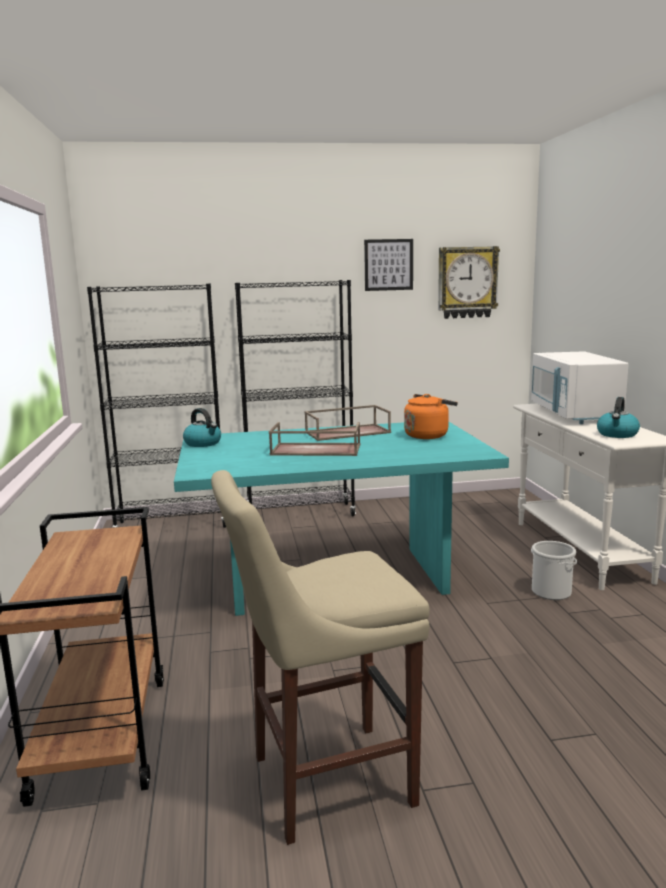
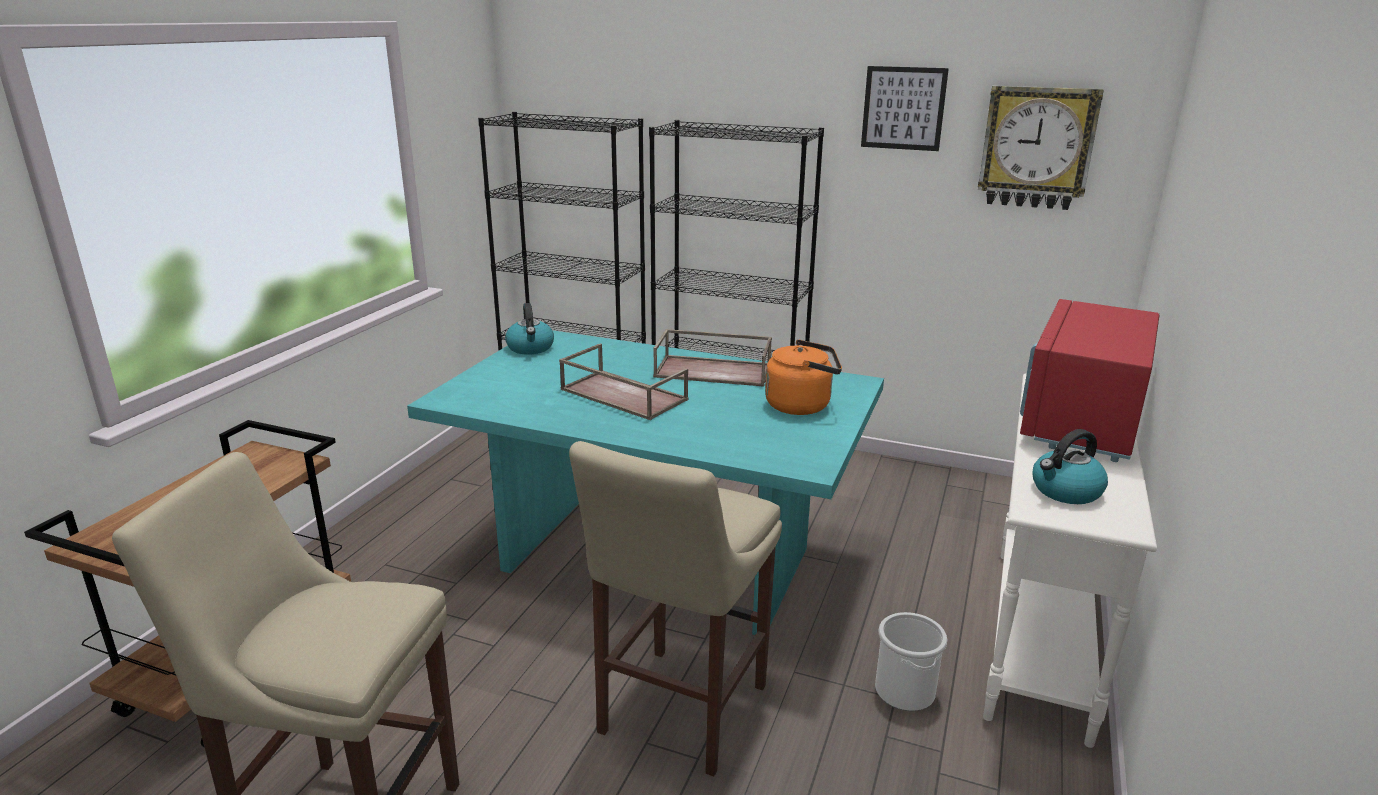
camera: 30 degrees right, 10 degrees up
(452, 643) = (678, 714): none -> beige stool
(574, 414) = (1080, 422): white microwave -> red microwave

